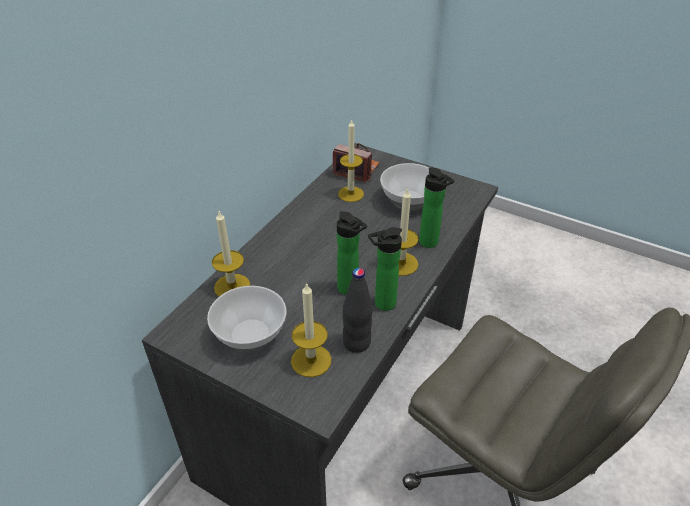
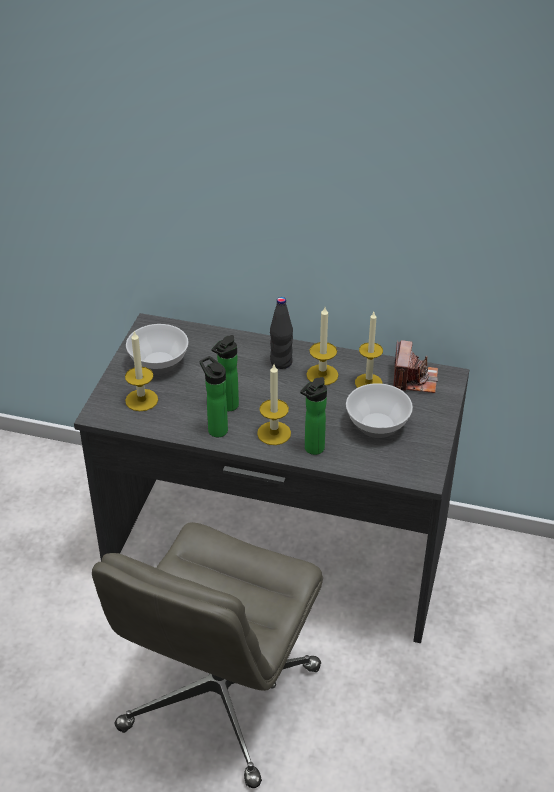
camera: 75 degrees right, 0 degrees up
(232, 286) = (208, 340): candle -> candle (322, 375)
(357, 343) = (166, 421): black bottle -> black bottle (281, 362)

